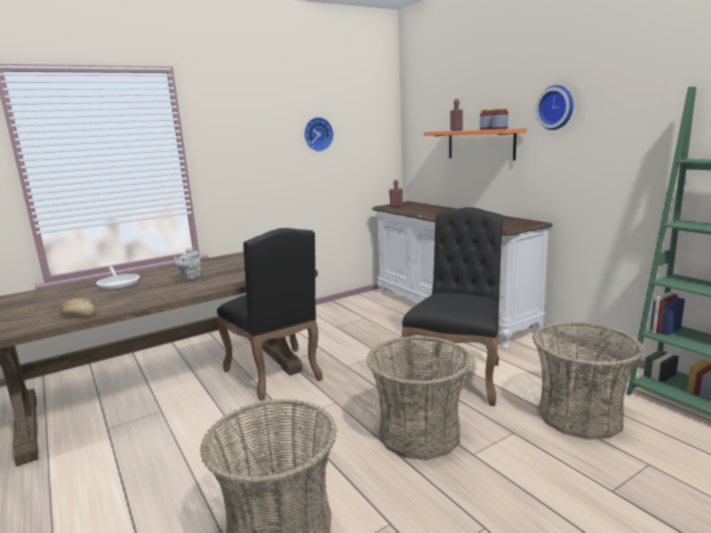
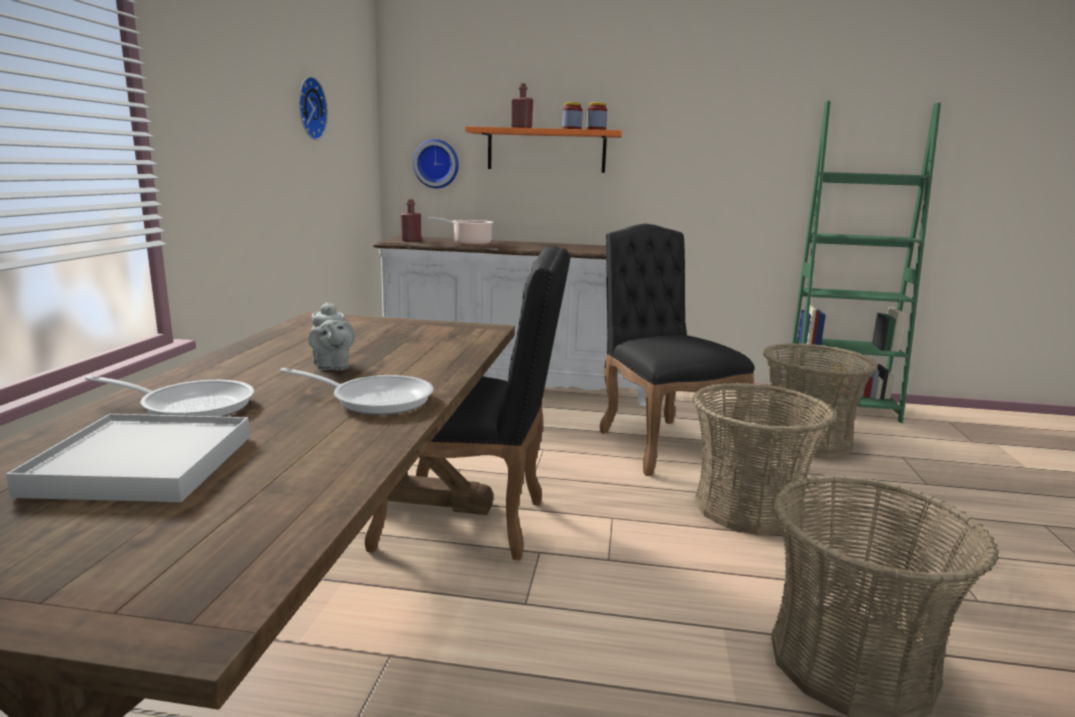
camera: 50 degrees left, 0 degrees up
(62, 299) = (144, 464): none -> white tray
(79, 316) = (340, 470): bread -> none
(158, 294) = (375, 399): none -> frying pan
(421, 210) = (469, 243): none -> cooking pot
(556, 107) = (666, 110): wall clock -> wall clock (437, 164)

